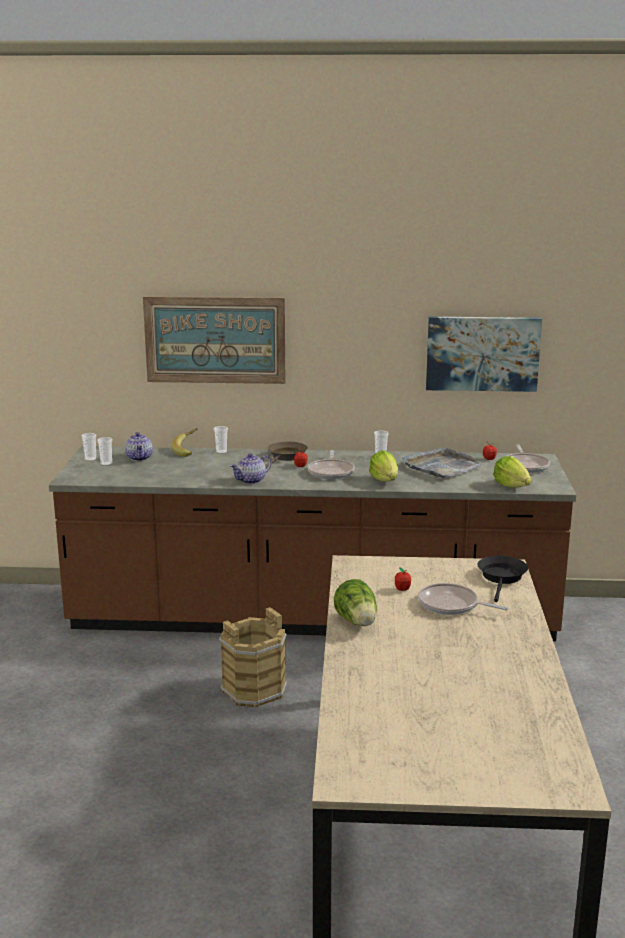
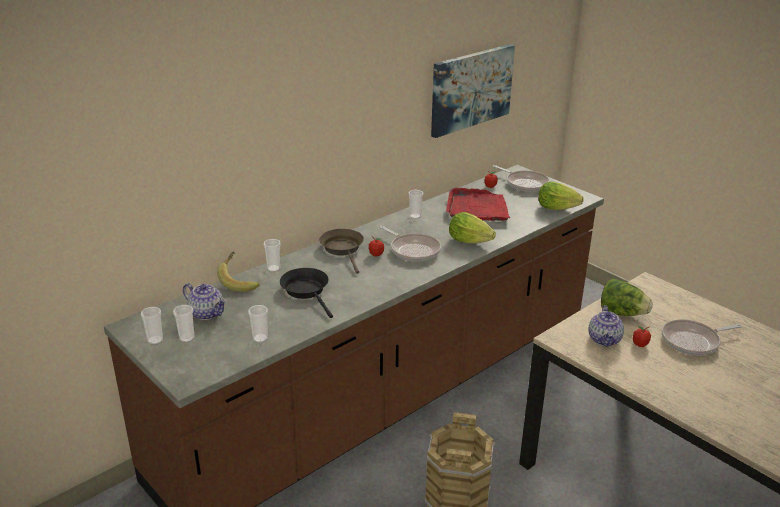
camera: 45 degrees left, 10 degrees up
(140, 477) = (260, 338): none -> cup
(215, 340) = (245, 142): picture -> none
(251, 481) = (371, 291): teapot -> teapot (604, 340)
(357, 622) = (681, 397): lettuce -> lettuce (622, 313)
(441, 467) = (477, 208): grey tray -> red tray
(502, 578) = (667, 297): black frying pan -> black frying pan (307, 291)

